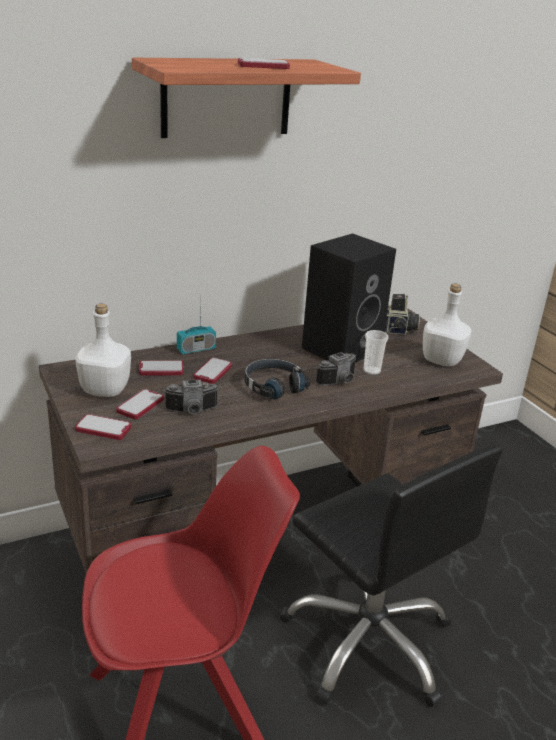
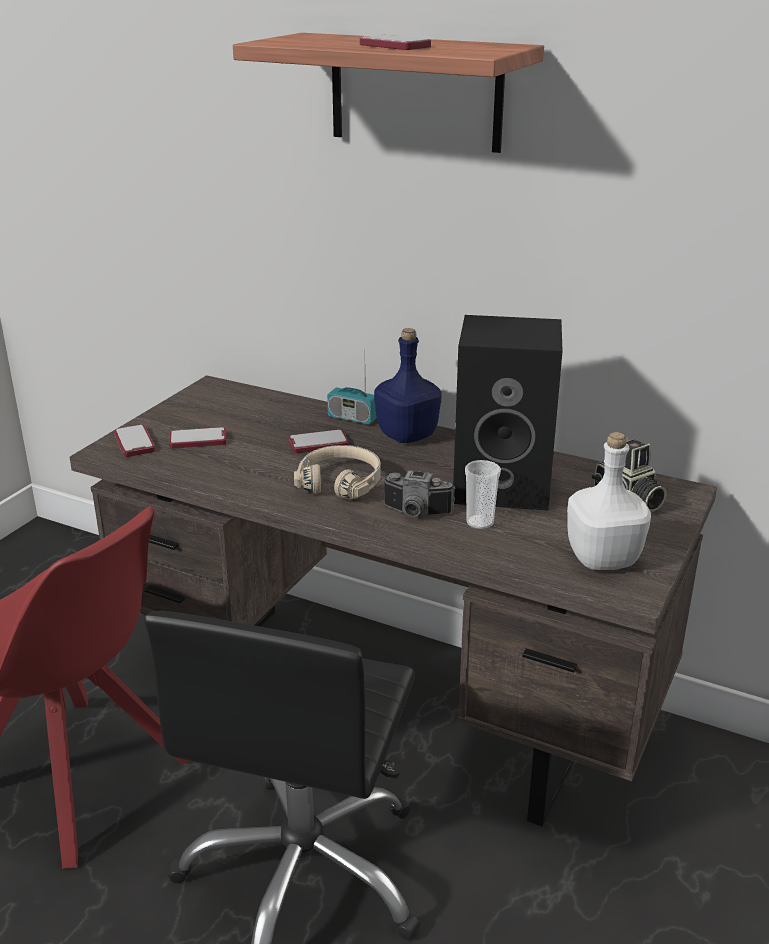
camera: 55 degrees right, 0 degrees up
(105, 390) = (202, 415): white bottle -> none
(161, 369) = (282, 420): phone -> none
(192, 411) = (223, 465): camera -> none
(246, 345) = (408, 436): none -> blue bottle
(273, 386) = (340, 482): black headphones -> beige headphones

